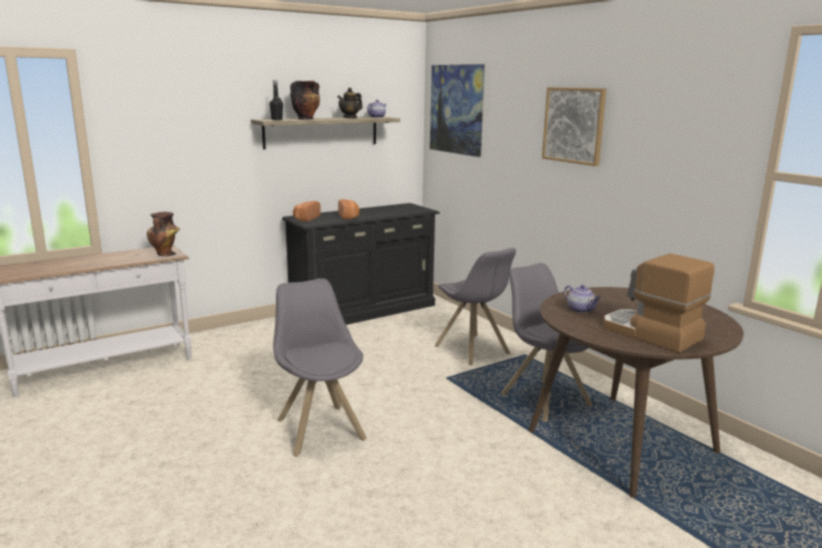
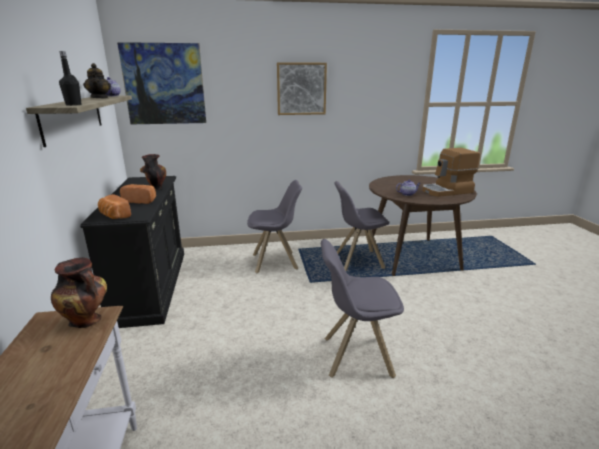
camera: 65 degrees left, 5 degrees up
(306, 119) = (85, 102): vase -> vase (155, 188)

